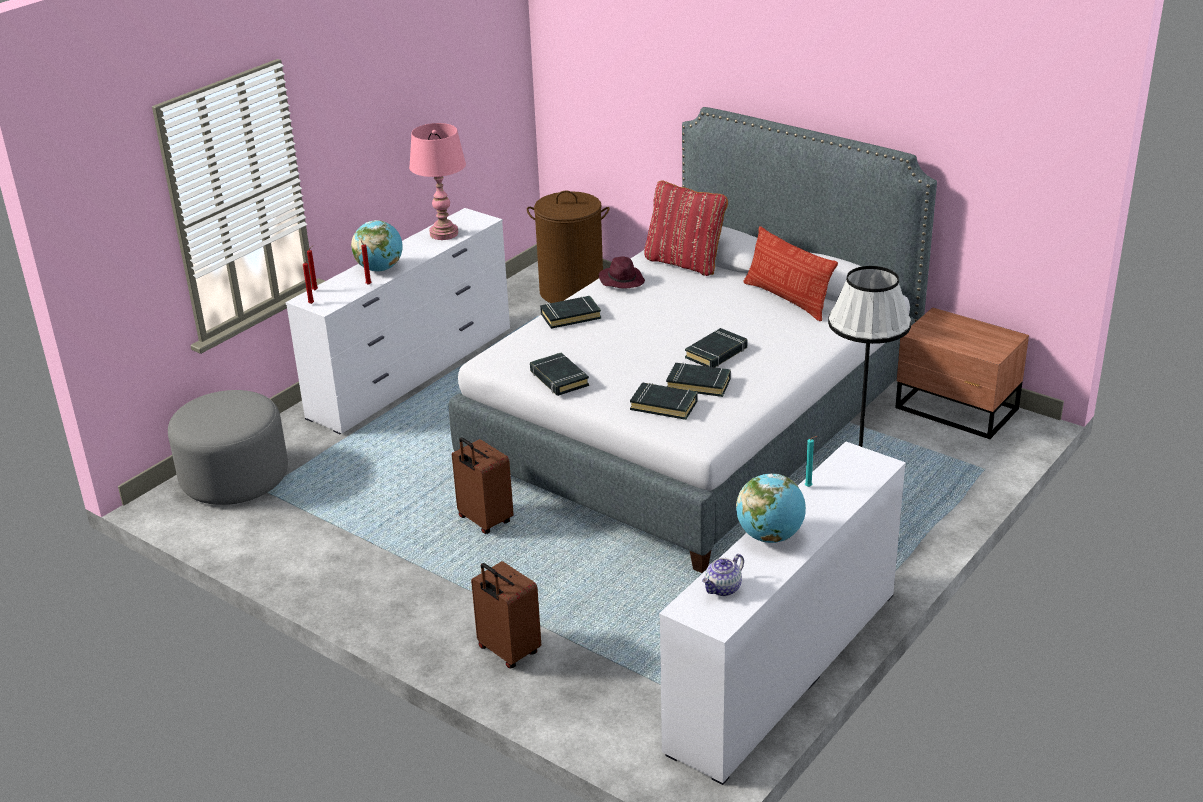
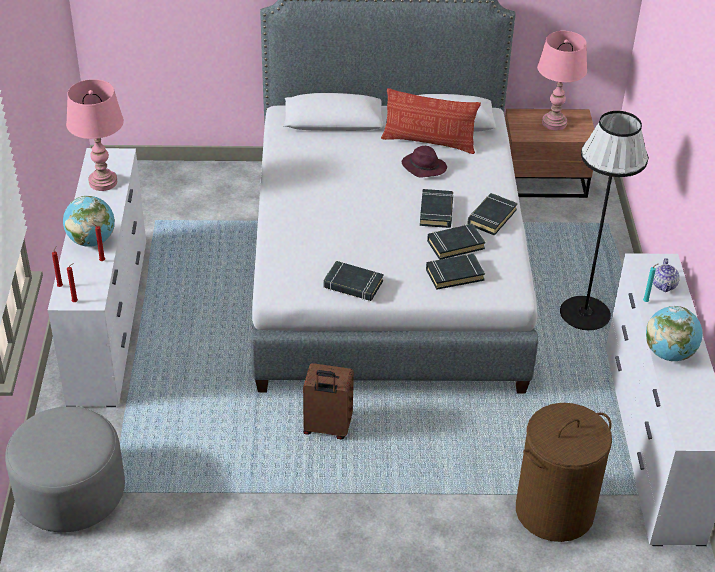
camera: 40 degrees left, 10 degrees up
(507, 651) = (468, 527): brown suitcase -> none
(570, 316) = (289, 222): black book -> black book (491, 217)
(571, 291) = (156, 185): brown laundry basket -> brown laundry basket (554, 510)
(621, 280) = (288, 172): purple hat -> purple hat (423, 167)
(685, 262) = (316, 136): red pillow -> none
(723, 589) = (690, 410): teapot -> teapot (664, 285)
(969, 334) = (554, 123): none -> pink table lamp

